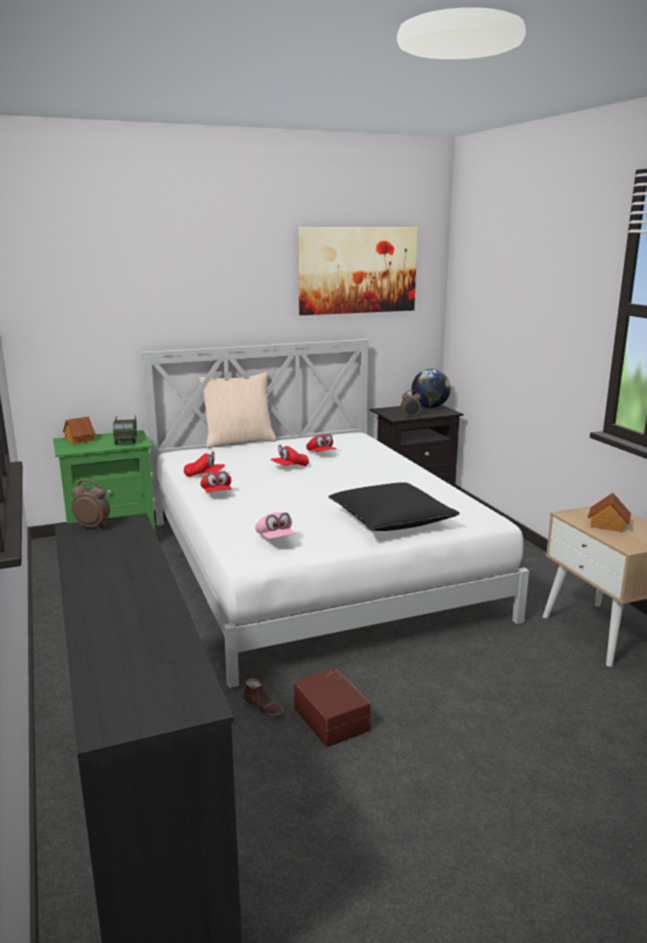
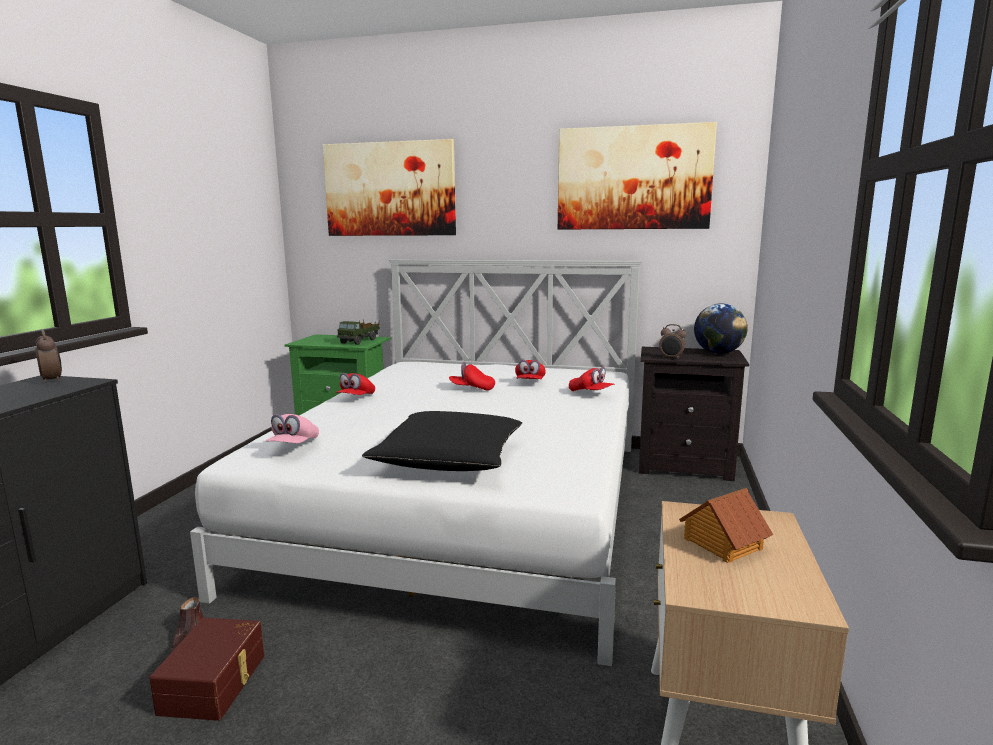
camera: 35 degrees right, 5 degrees down
(79, 440) = (327, 337): toy house -> none
(134, 280) = (389, 189): none -> picture
(204, 475) = (384, 382): red cap -> red cap (591, 393)
(239, 441) = (479, 362): beige pillow -> none

